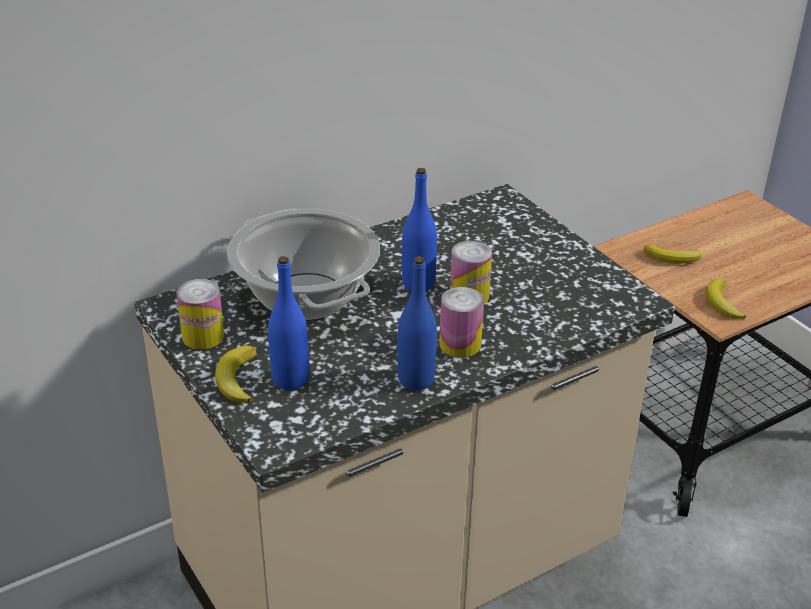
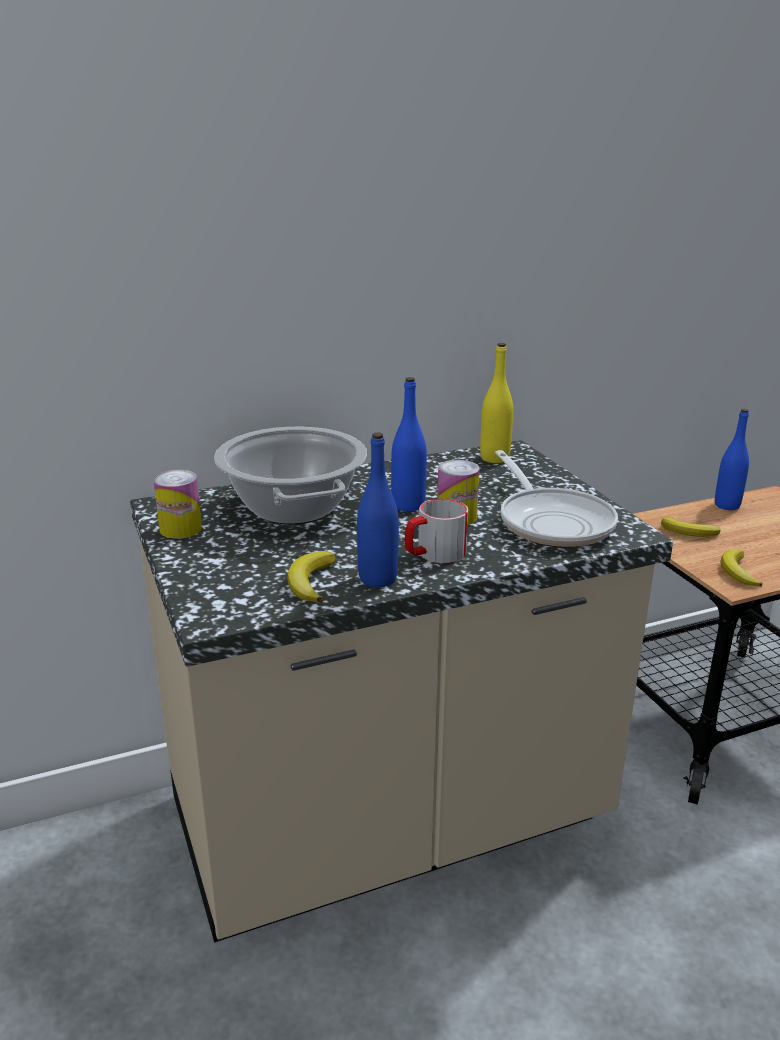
camera: 10 degrees right, 10 degrees down
(236, 379) = (196, 563): banana -> banana (310, 581)
(290, 380) = (249, 568): blue bottle -> blue bottle (727, 505)
(460, 344) = (434, 554): can -> mug
(487, 212) = (494, 458): none -> yellow bottle
(560, 293) = (552, 521): none -> frying pan

